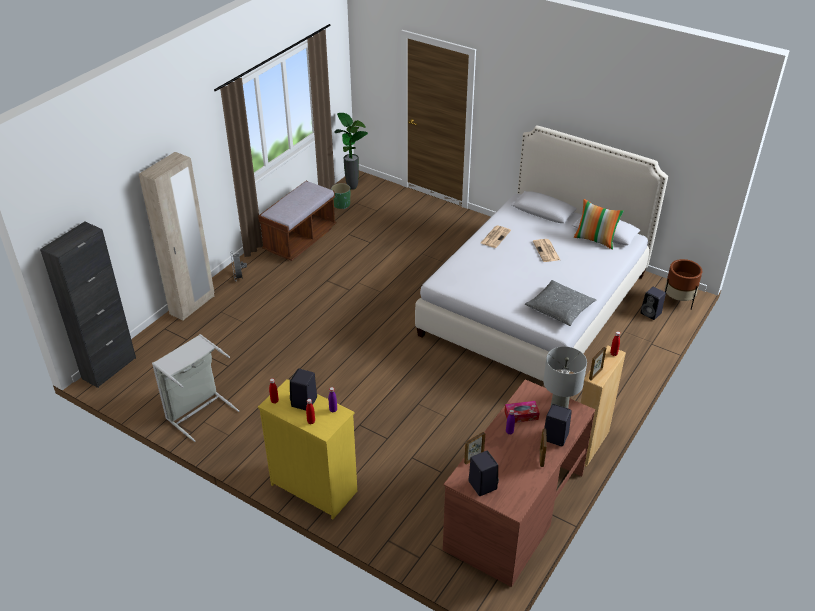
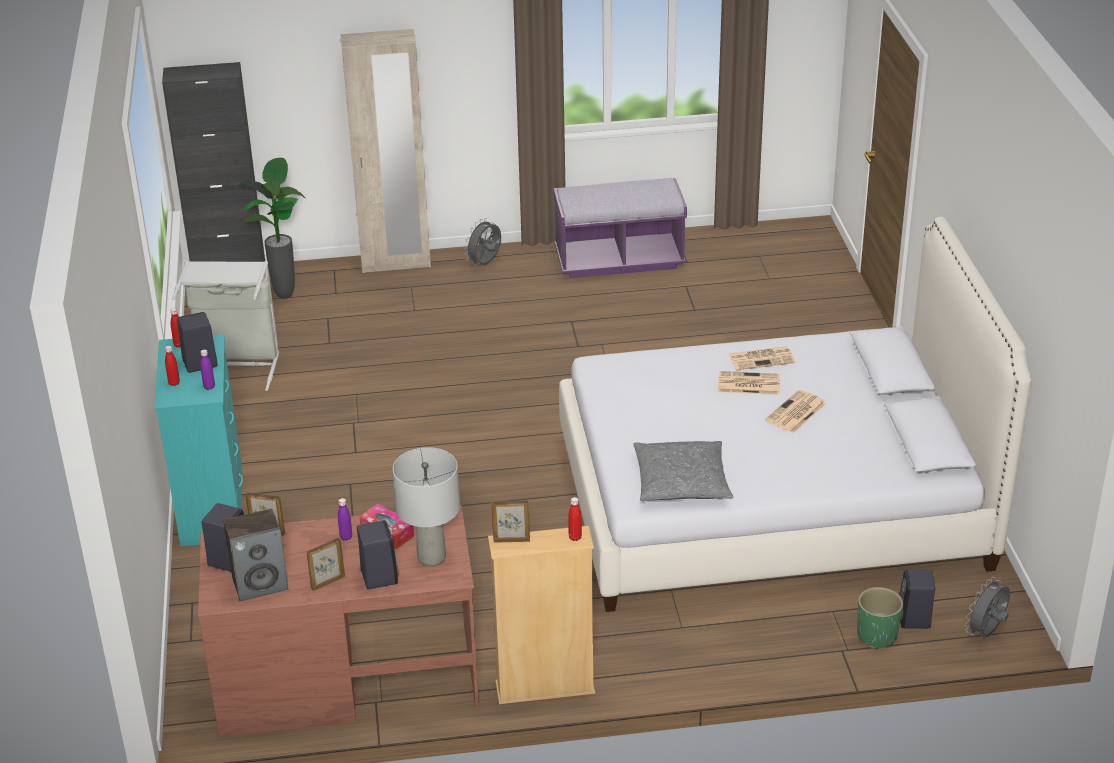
camera: 50 degrees right, 5 degrees down
(300, 239) = (619, 260): brown bench -> purple bench
(313, 487) = (213, 506): yellow dresser -> turquoise dresser
(341, 204) = (736, 248): green planter -> green planter (876, 635)
(352, 187) = (786, 235): potted plant -> potted plant (286, 295)
(510, 251) = (748, 384): none -> newspaper
(517, 484) = (260, 584): none -> speaker
(595, 240) = (892, 441): pillow -> none
(678, 301) = (986, 633): brown planter -> grey fan

